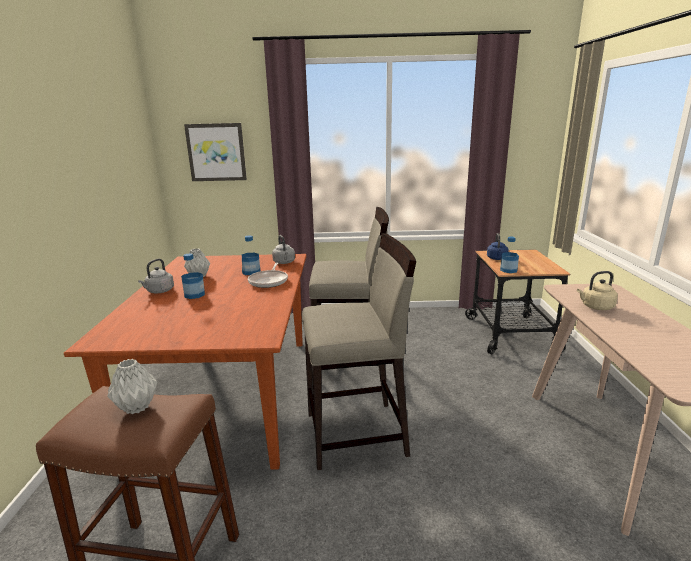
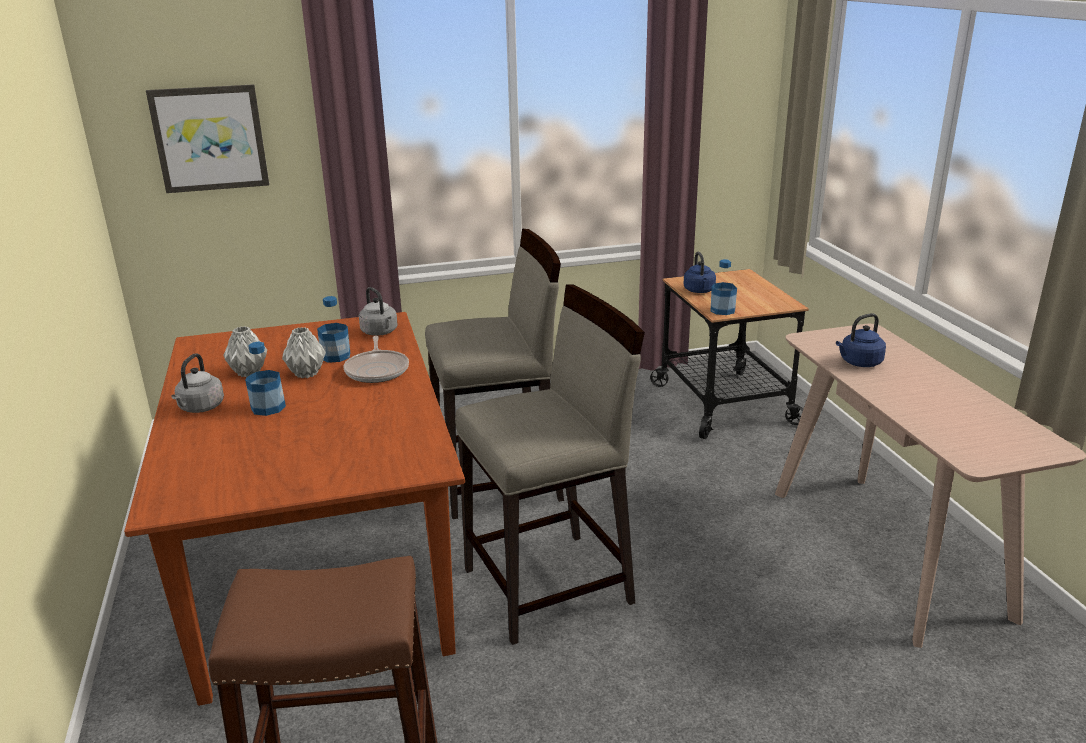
camera: 15 degrees left, 5 degrees up
(137, 406) = (317, 588): grey vase -> grey vase (306, 373)
(595, 307) = (859, 363): beige kettle -> blue kettle

